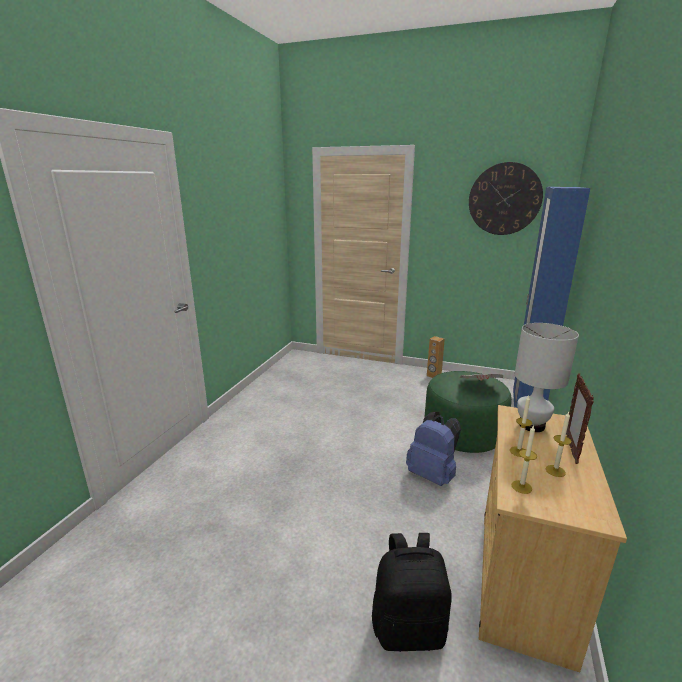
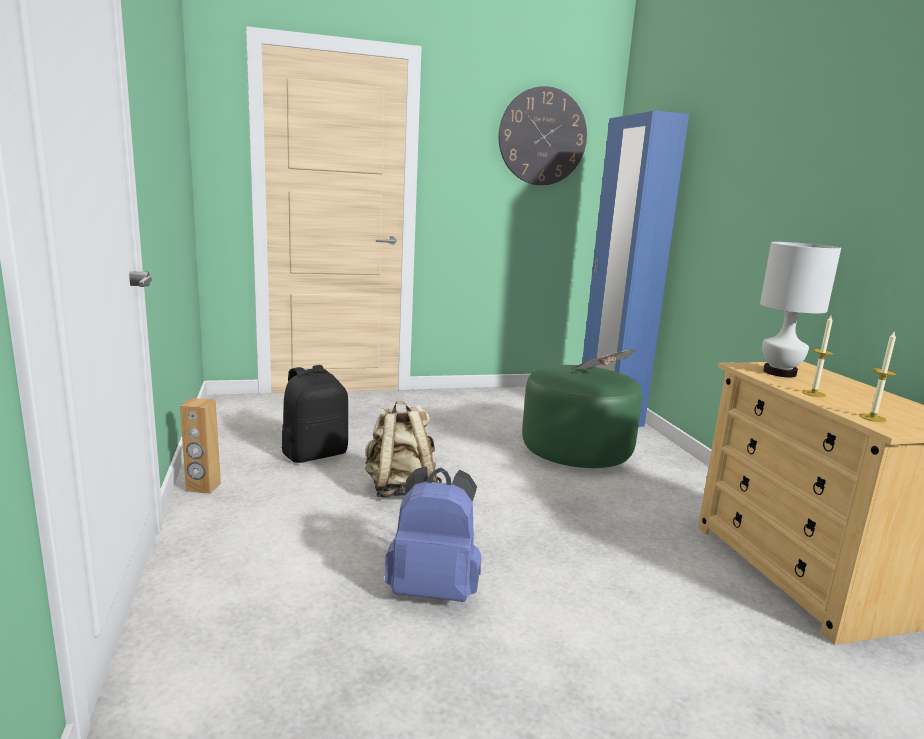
camera: 35 degrees left, 5 degrees down
(326, 430) = (400, 489): none -> beige backpack
(409, 627) = (769, 668): black backpack -> black backpack (315, 454)
(432, 475) = (597, 503): blue backpack -> blue backpack (434, 589)
(433, 376) = (467, 396): brown speaker -> brown speaker (203, 487)
(555, 471) = (867, 401): candle -> none
(571, 448) = (841, 383): picture frame -> none

